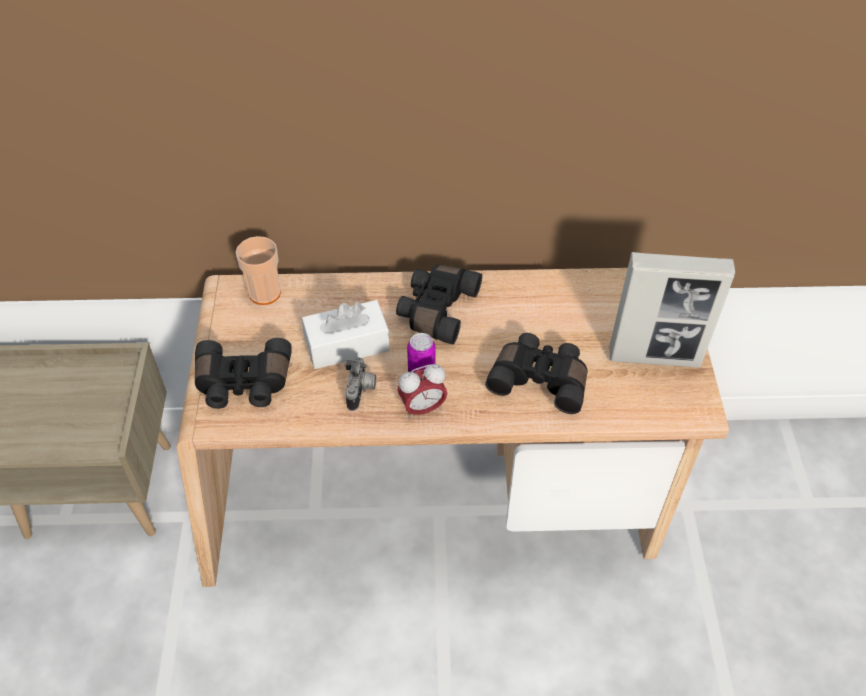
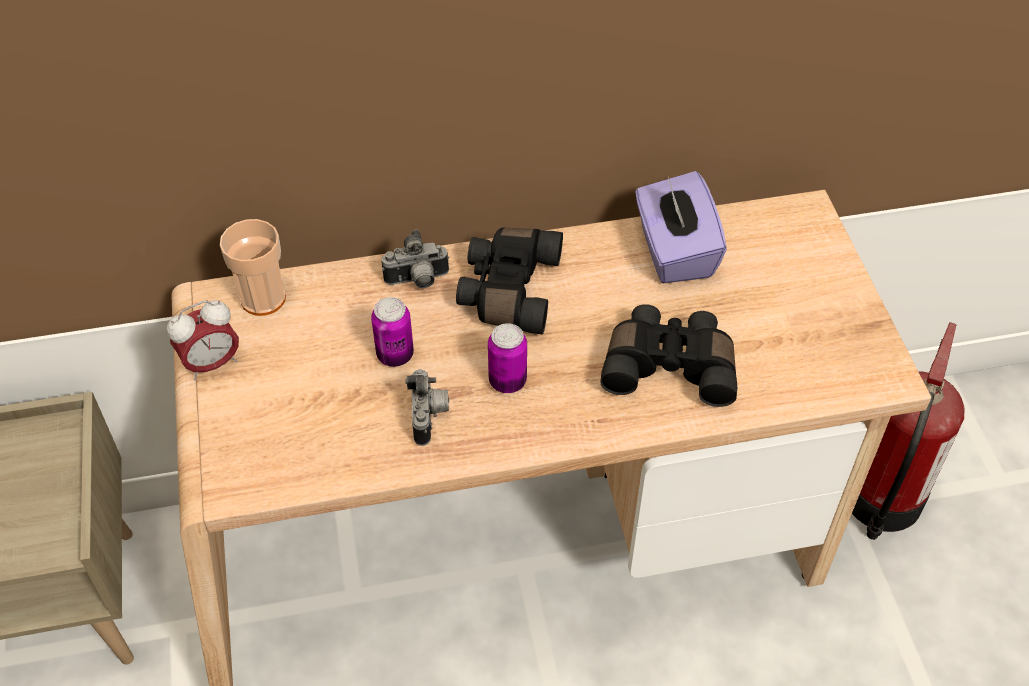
camera: 10 degrees left, 0 degrees up
(243, 384) = (260, 430): black binoculars -> none
(347, 345) = (395, 355): white tissue box -> can
(374, 295) = (417, 281): none -> camera
(422, 408) = (519, 428): alarm clock -> alarm clock (211, 364)
(562, 298) = (674, 251): none -> purple tissue box
(654, 357) = (813, 315): picture frame -> none
(713, 506) = (881, 502): none -> fire extinguisher

